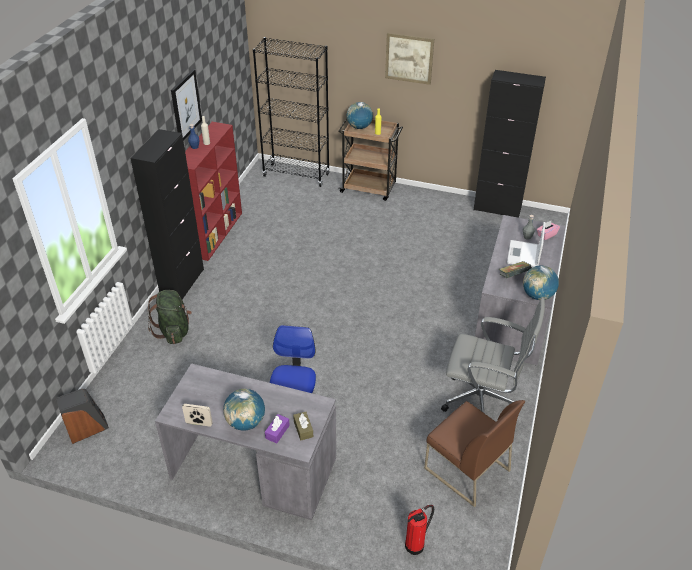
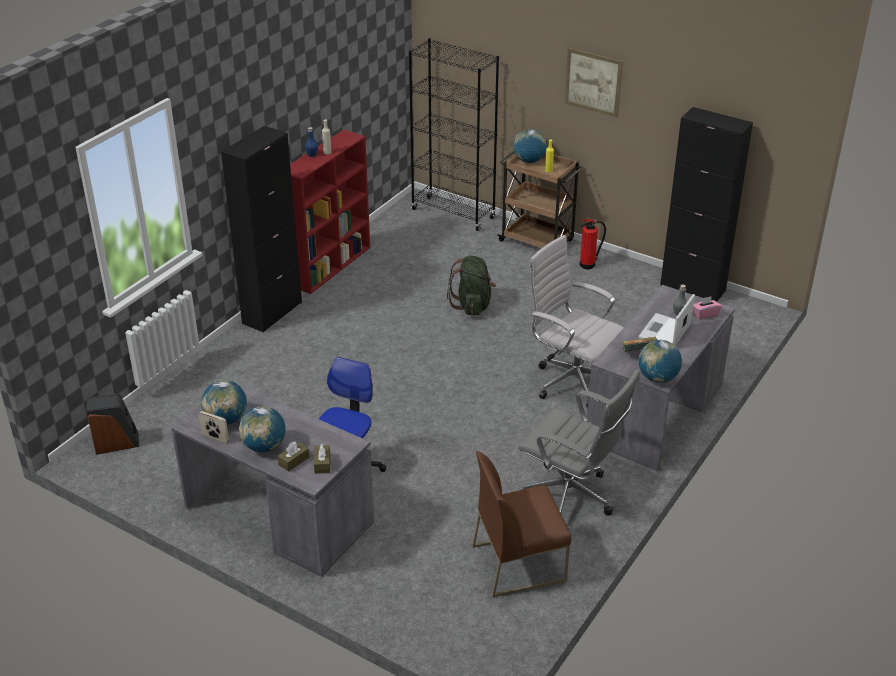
camera: 15 degrees right, 5 degrees down
(174, 331) = (244, 362): green backpack -> green backpack (472, 305)
(185, 105) = (307, 105): picture -> none
(202, 402) = (226, 419): none -> globe
(277, 432) = (293, 461): purple tissue box -> brown tissue box
(416, 545) = (427, 624): fire extinguisher -> fire extinguisher (589, 264)
(441, 301) = (571, 381): none -> white office chair
(466, 469) = (519, 562): brown chair -> brown chair turned 105 degrees clockwise

